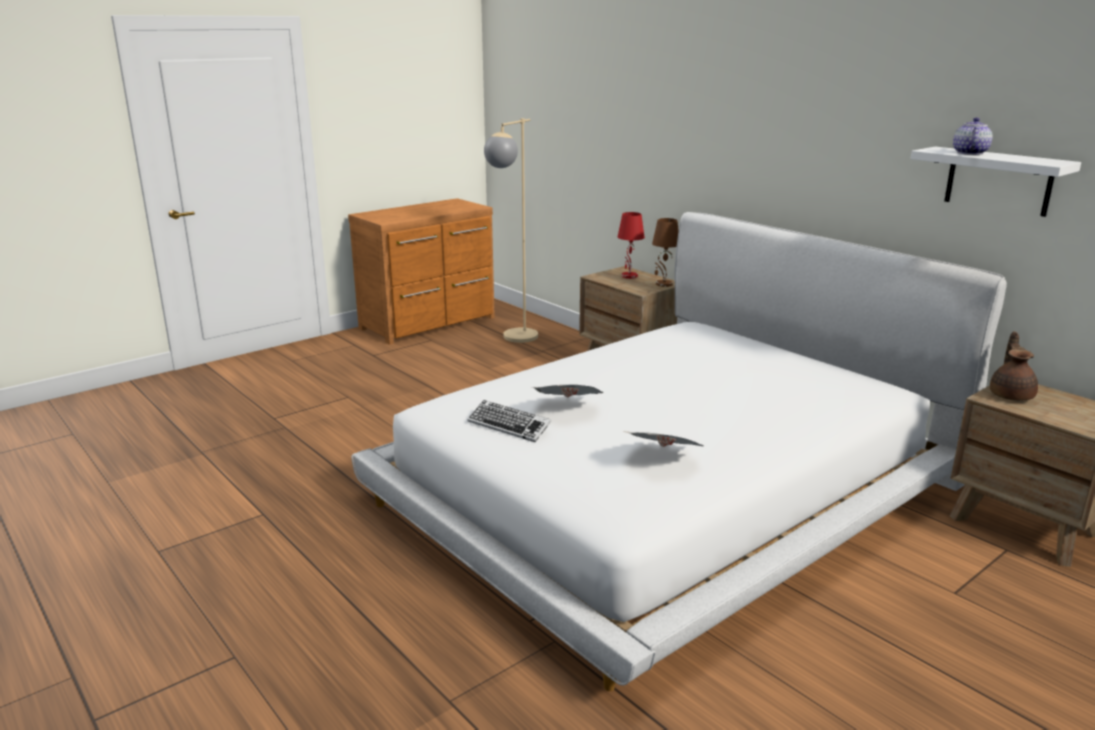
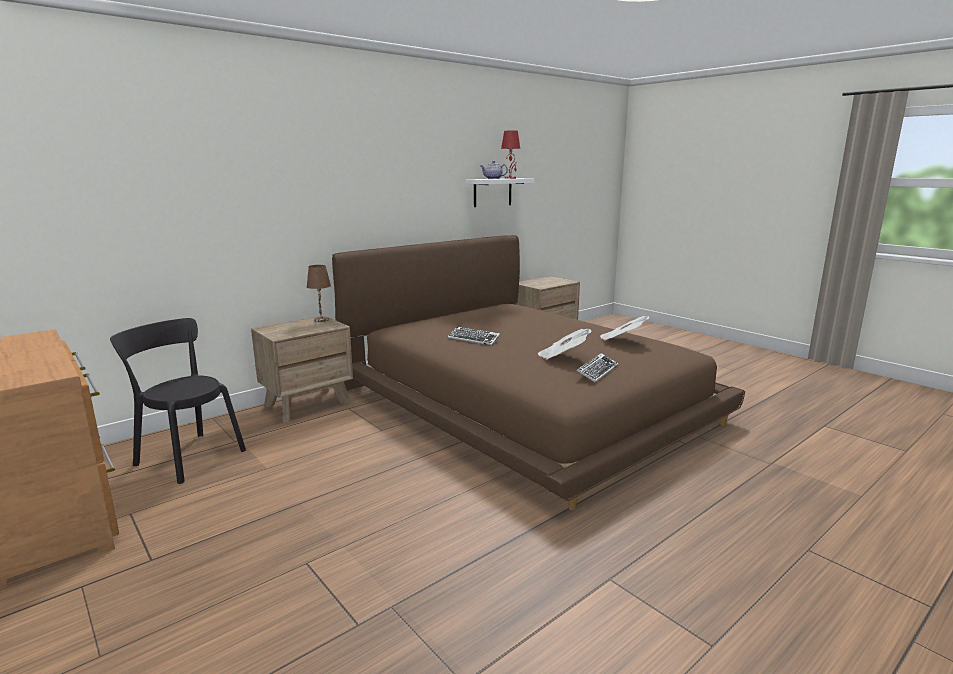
camera: 90 degrees left, 5 degrees down
(514, 340) = (188, 456): beige floor lamp -> black chair
(629, 276) = (289, 327): red table lamp -> red table lamp (510, 178)
(641, 361) = (473, 339): none -> keyboard
(668, 490) = (524, 402): white bed -> brown bed
(1011, 395) = (535, 284): brown teapot -> none

